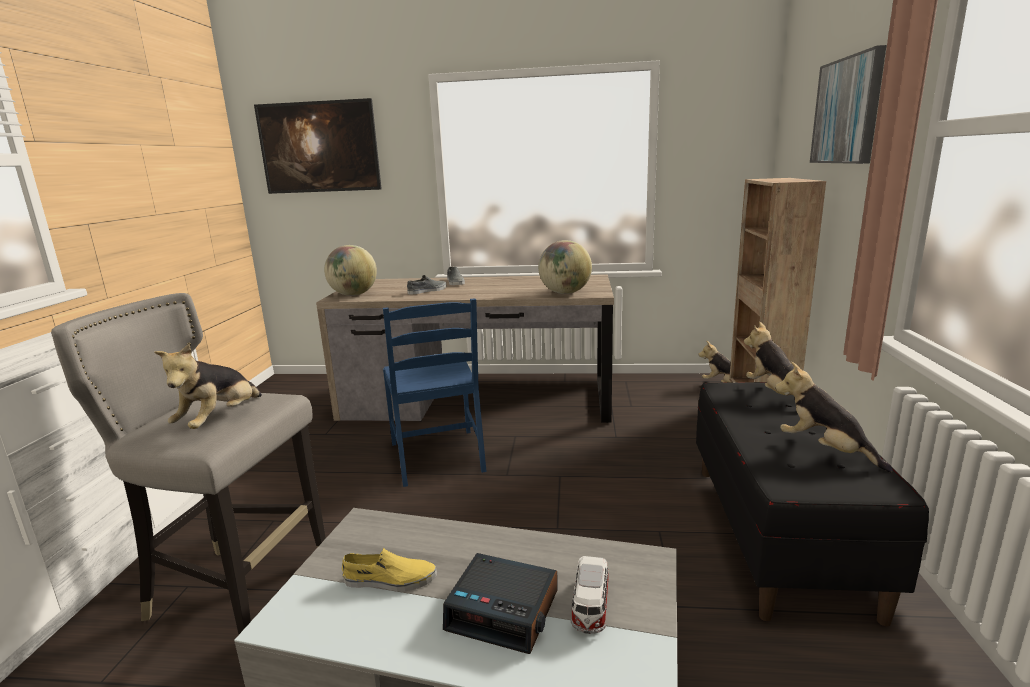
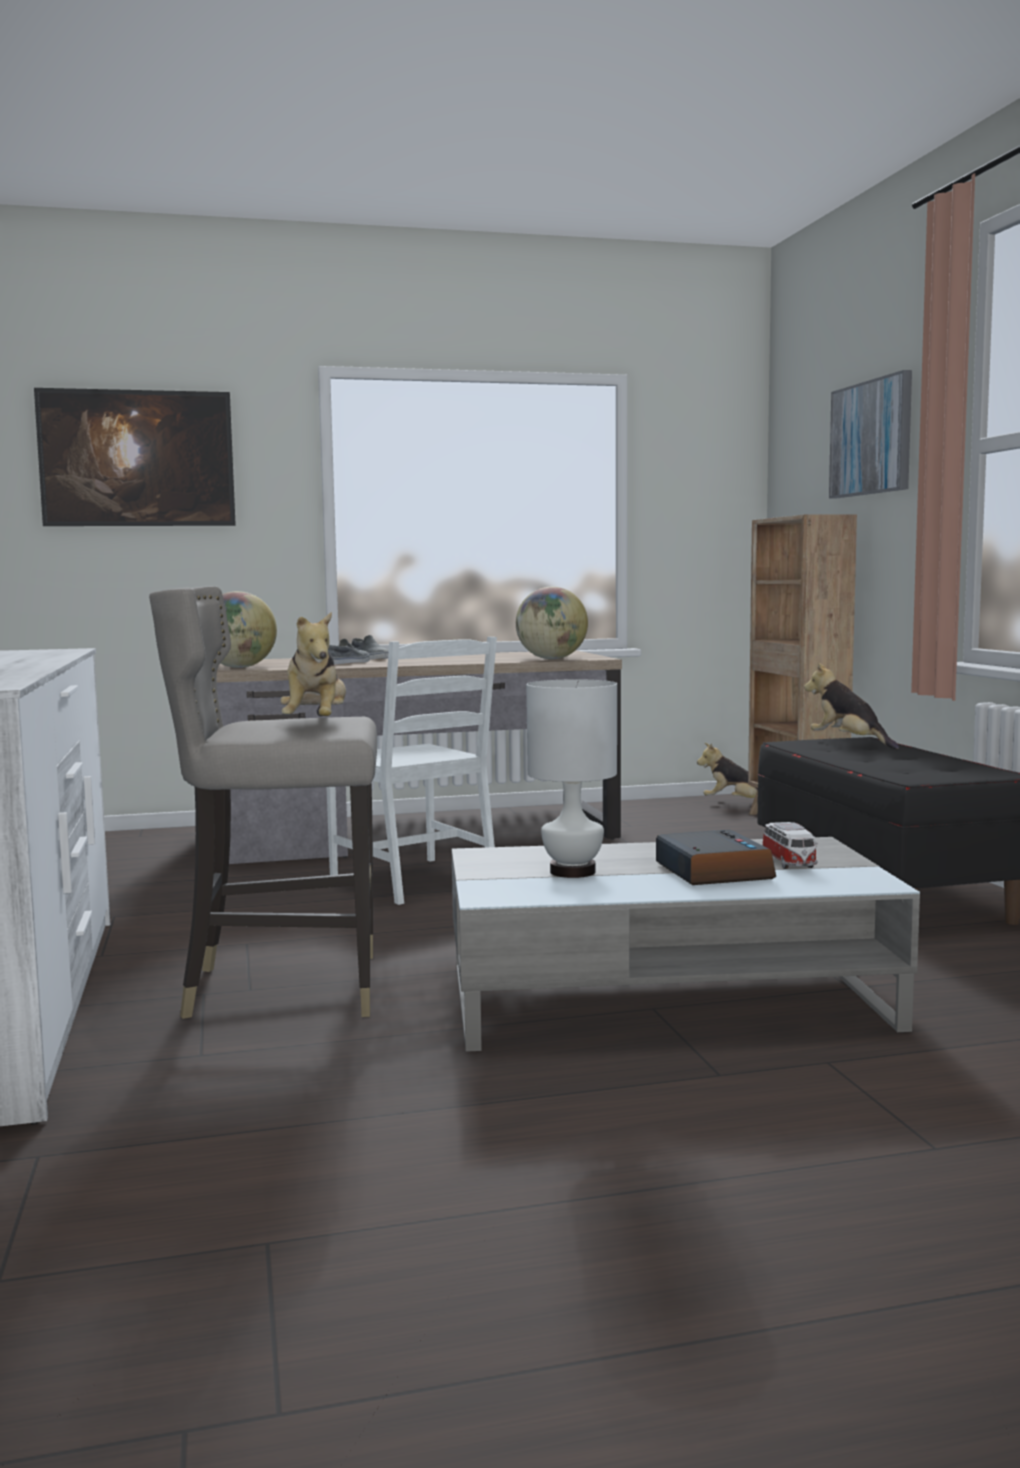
camera: 20 degrees left, 10 degrees down
(390, 580) = (571, 871): yellow shoe -> white table lamp
(438, 457) = (415, 881): blue chair -> white chair
(504, 610) = (711, 871): alarm clock -> alarm clock turned 105 degrees counterclockwise
(825, 450) = (929, 763): plush toy -> none

